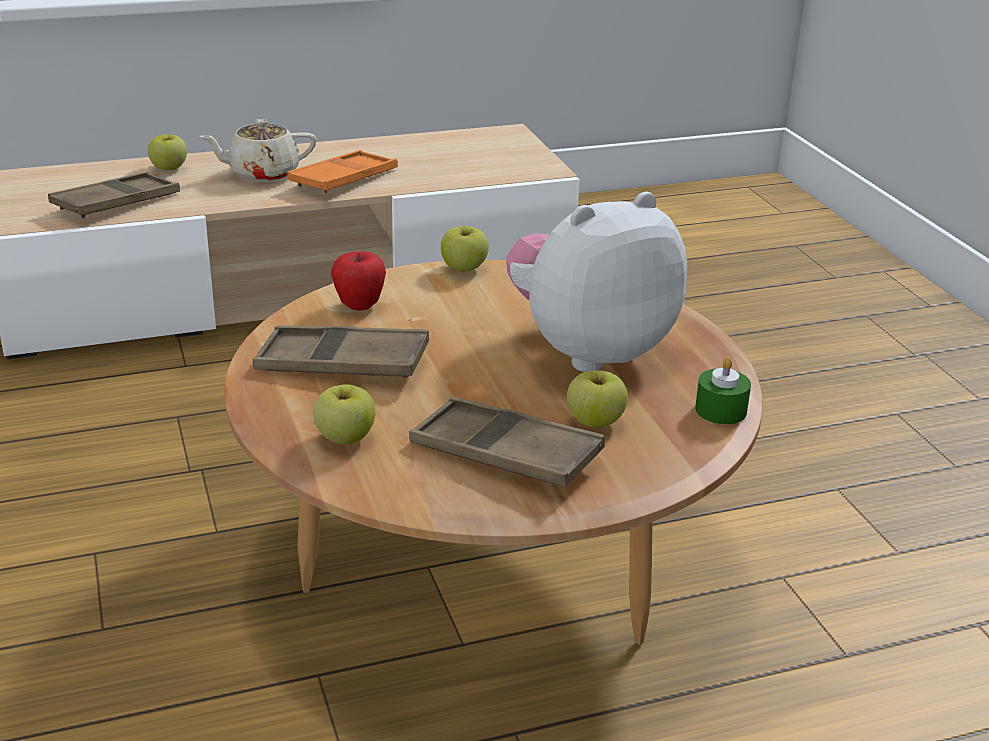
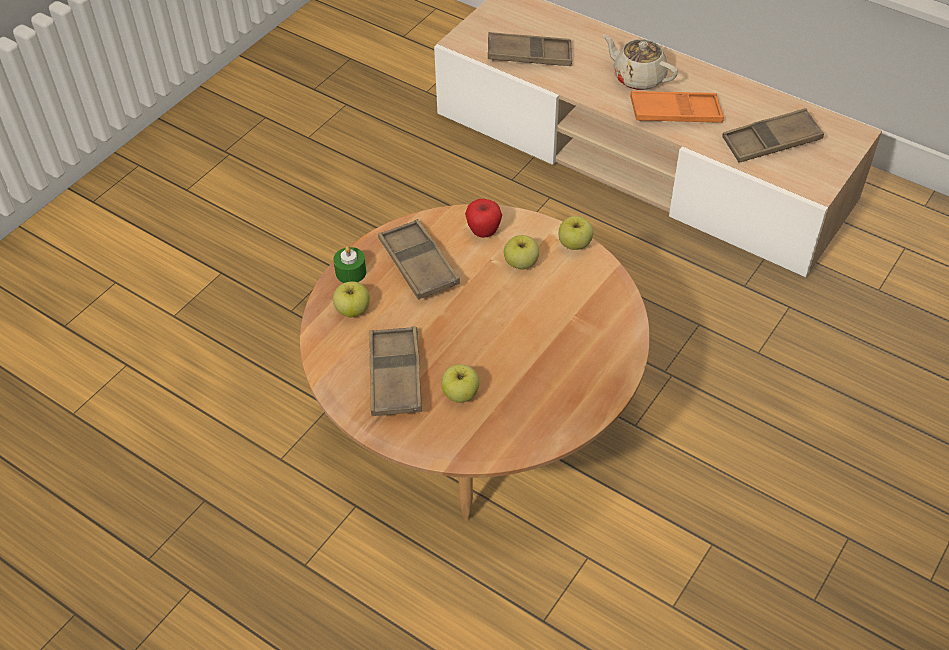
camera: 55 degrees right, 20 degrees up
(169, 168) = (595, 40): apple -> apple (521, 263)
(458, 161) = (771, 141): none -> brown tray
(588, 350) = (535, 350): plush toy -> none
(720, 410) = (526, 441): green candle -> green candle (351, 272)

